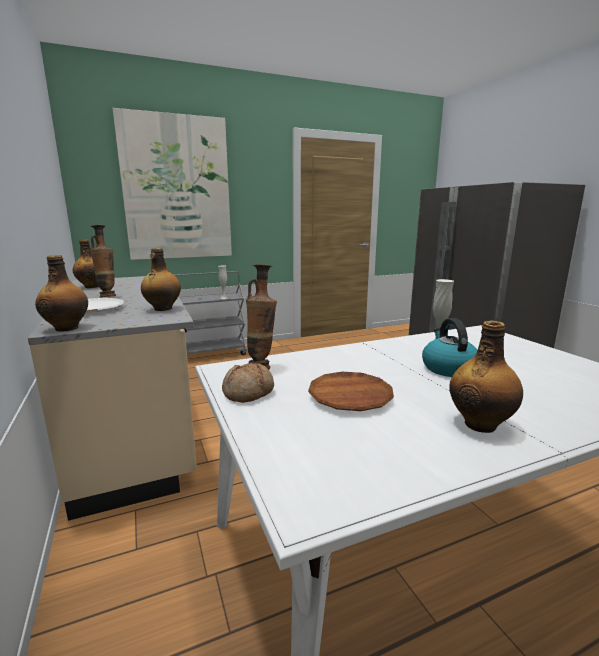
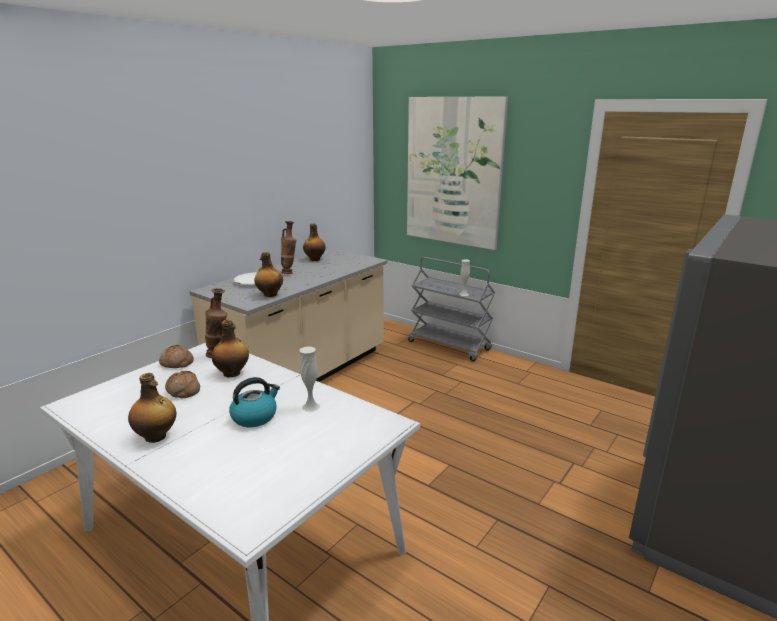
camera: 60 degrees right, 5 degrees up
(67, 328) = (209, 291): bottle -> bottle (232, 373)
(350, 396) = (183, 391): brown plate -> bread

